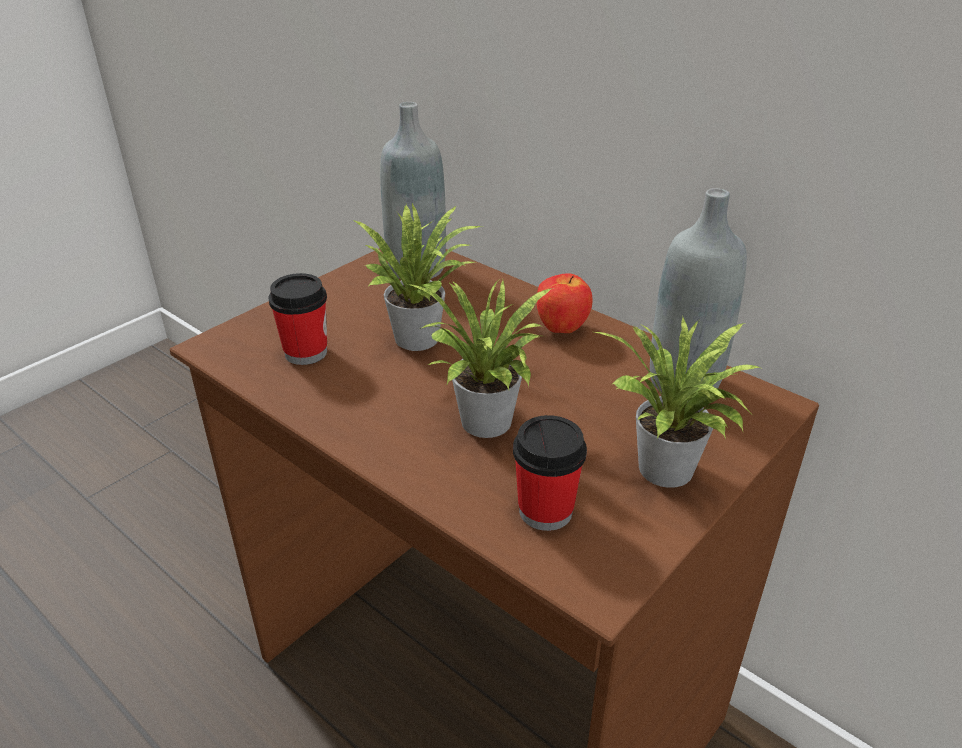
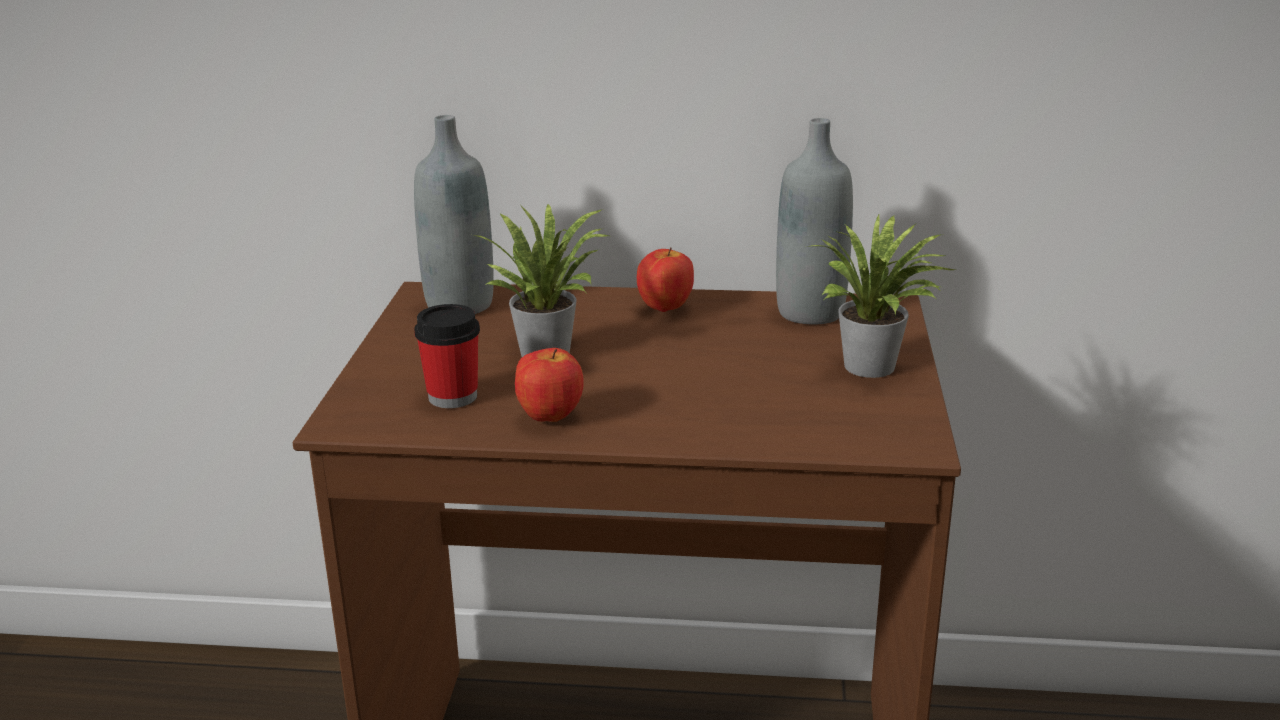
camera: 35 degrees left, 10 degrees down
(342, 403) = (550, 417): none -> apple
(484, 426) = (698, 389): potted plant -> none
(545, 511) = (821, 420): cup -> none

